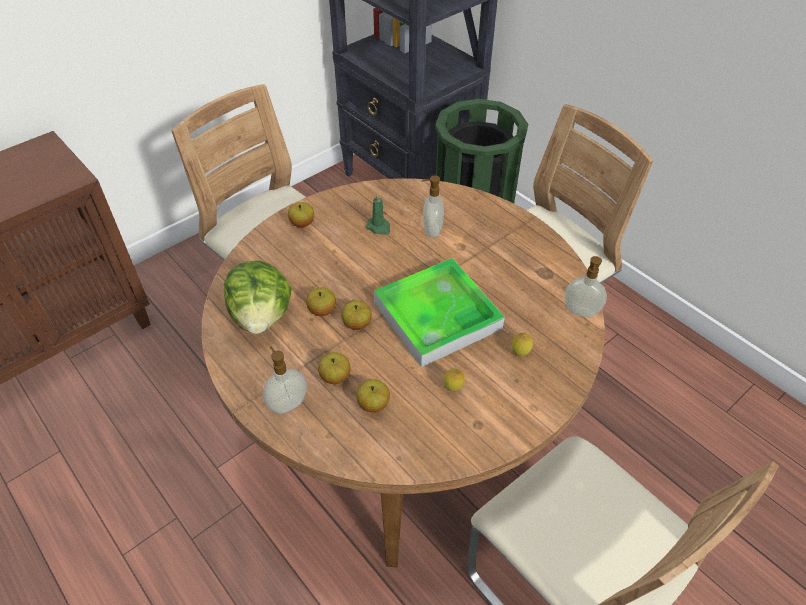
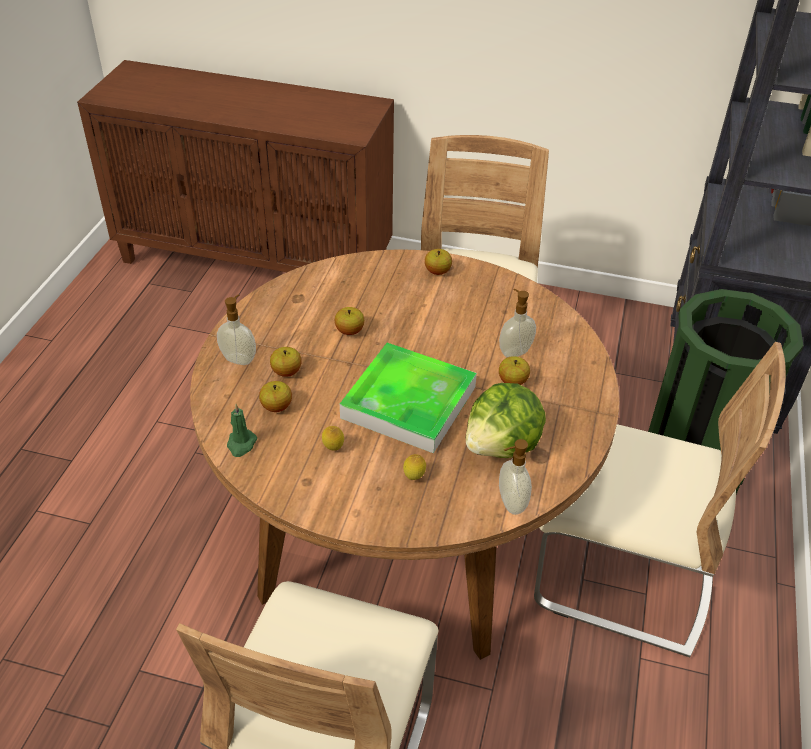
camera: 55 degrees right, 5 degrees down
(262, 316) = (313, 302): lettuce -> lettuce (502, 446)
(357, 324) = (353, 357): apple -> apple (512, 381)
(379, 227) = (482, 317): green candle -> green candle (241, 444)

